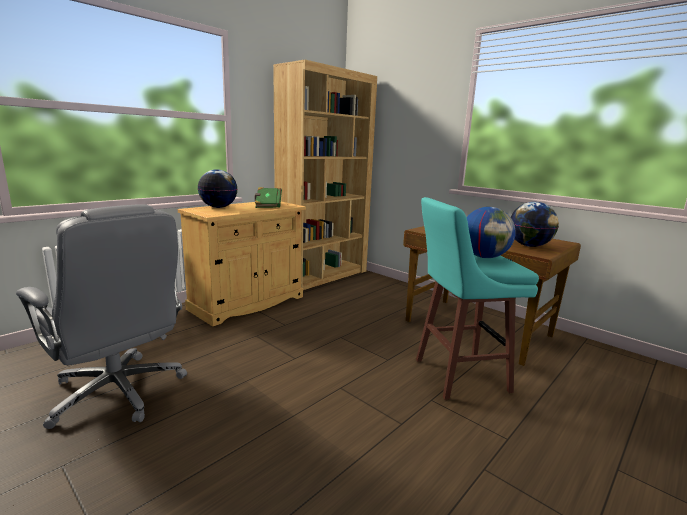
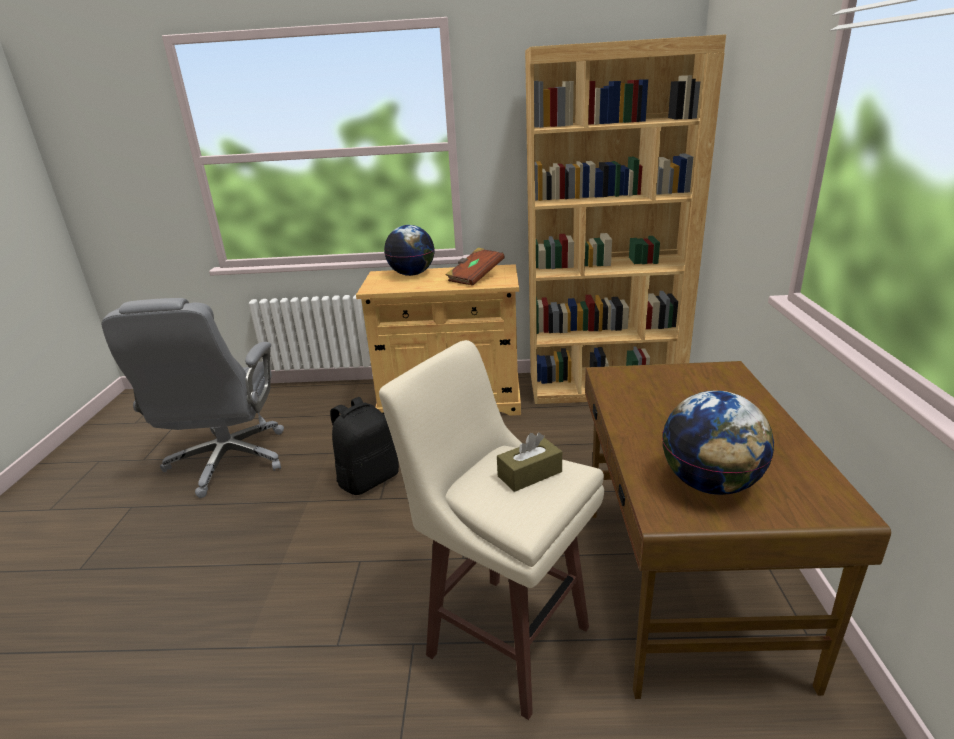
camera: 50 degrees right, 10 degrees up
(268, 205) = (475, 277): green book -> brown book
(268, 353) = (368, 479): none -> black backpack
(458, 375) = (505, 637): turquoise stool -> beige stool
(484, 257) = (529, 474): globe -> brown tissue box

